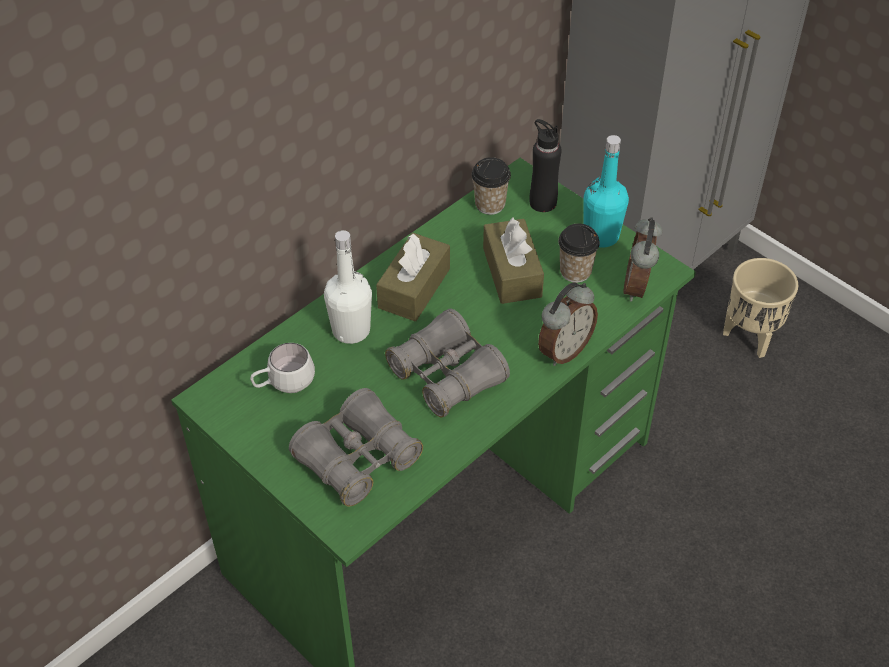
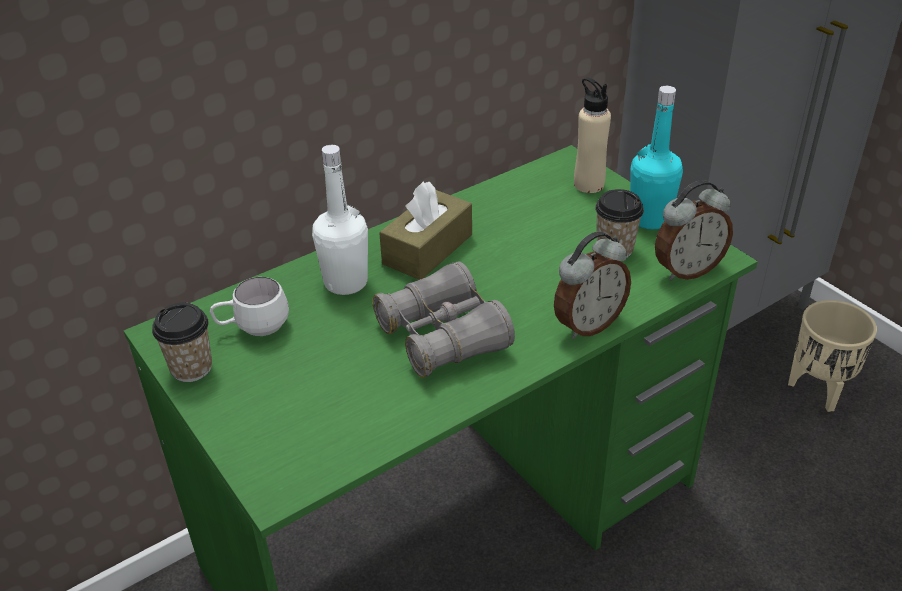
camera: 10 degrees right, 10 degrees down
(357, 458) = (312, 413): grey binoculars -> none
(490, 204) = (530, 182): cup -> cup (191, 368)
(512, 272) = (541, 244): brown tissue box -> none
(542, 202) = (588, 184): black bottle -> beige bottle
(638, 287) = (686, 270): alarm clock -> alarm clock turned 135 degrees counterclockwise

